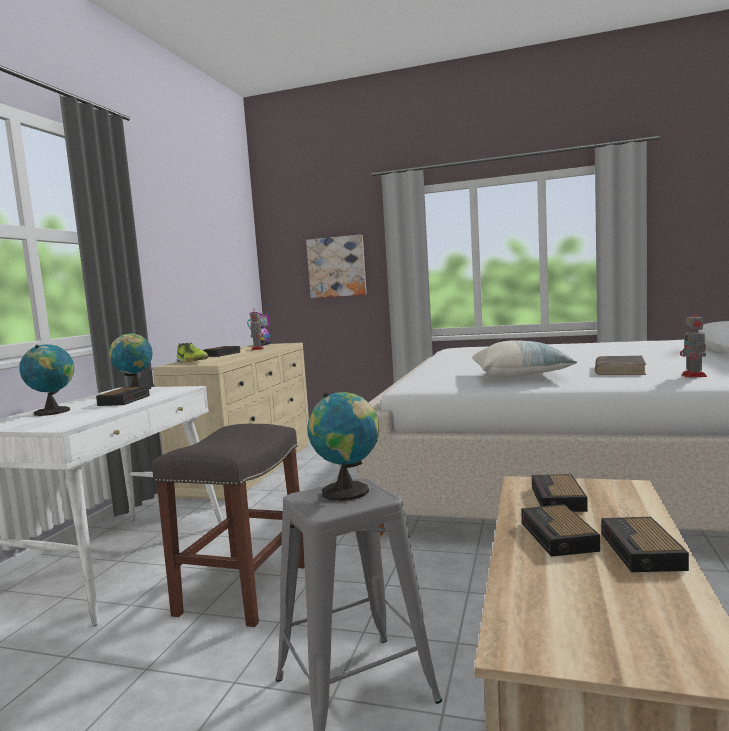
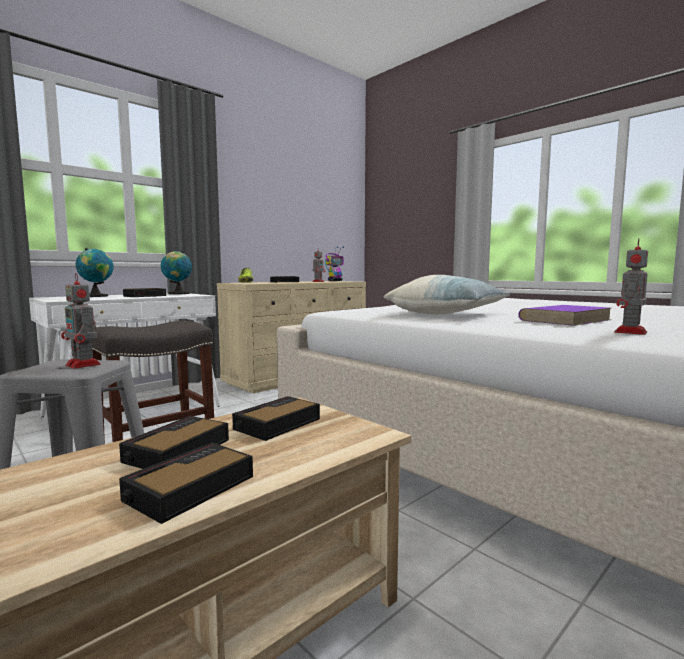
camera: 30 degrees right, 0 degrees up
(337, 267) = (419, 220): picture -> none
(349, 491) = (84, 365): globe -> toy robot
(619, 369) = (565, 320): brown book -> purple book

